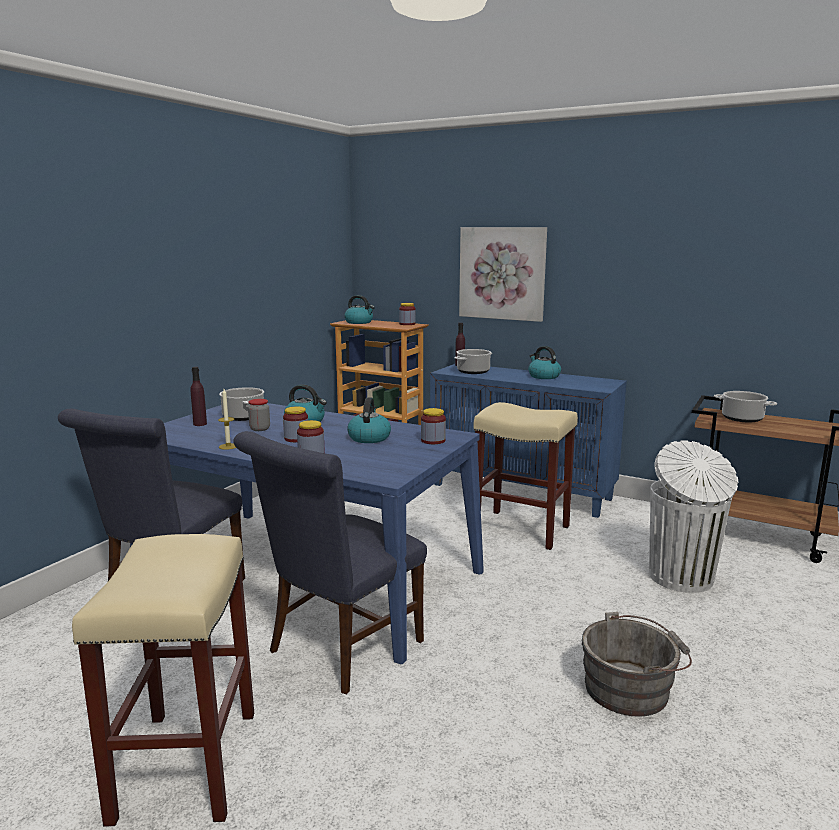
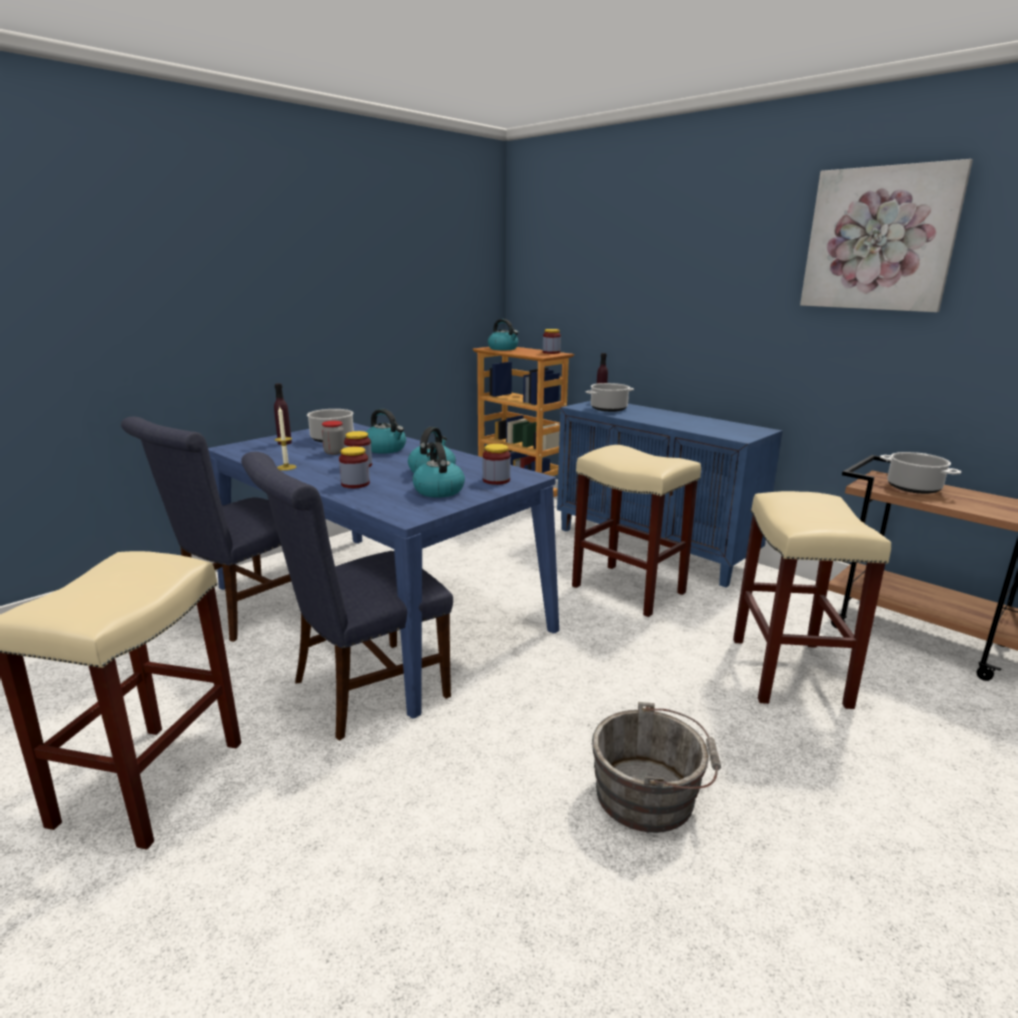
camera: 15 degrees right, 5 degrees up
(502, 273) = (654, 297): picture -> picture (880, 239)
(543, 376) = (684, 419): kettle -> kettle (438, 490)
(682, 578) = (790, 673): white trash can -> beige stool

